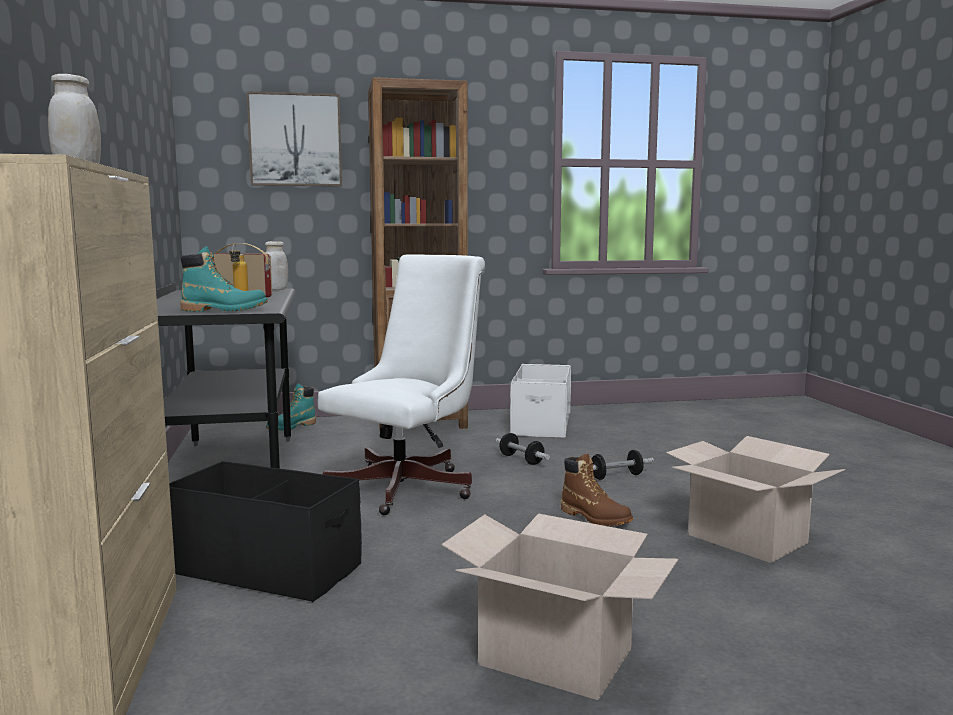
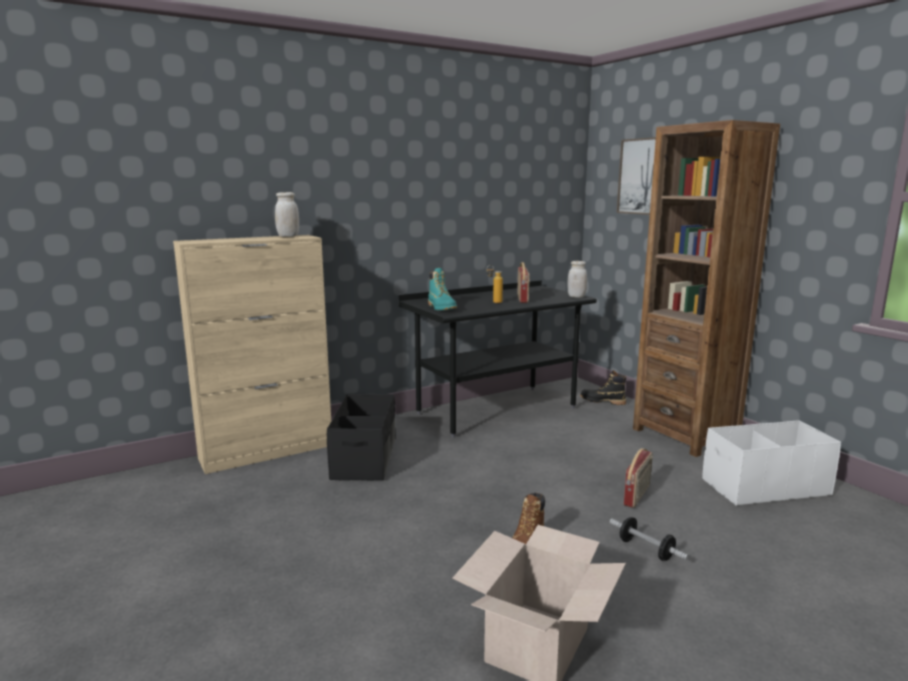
camera: 70 degrees right, 5 degrees up
(291, 427) = (602, 401): turquoise boot -> black boot
(409, 486) = (524, 465): white office chair -> none
(521, 460) = (637, 495): dumbbell -> radio
(554, 658) = (283, 565): cardboard box -> none

